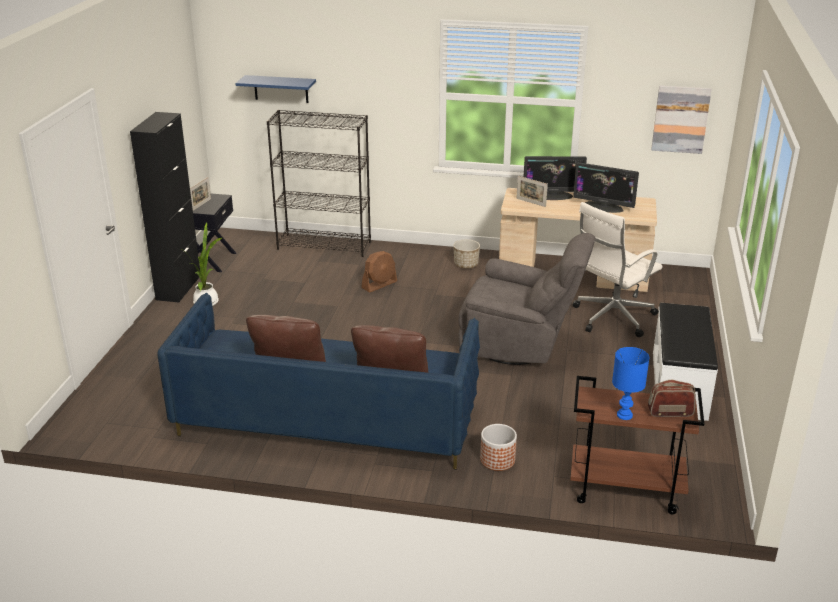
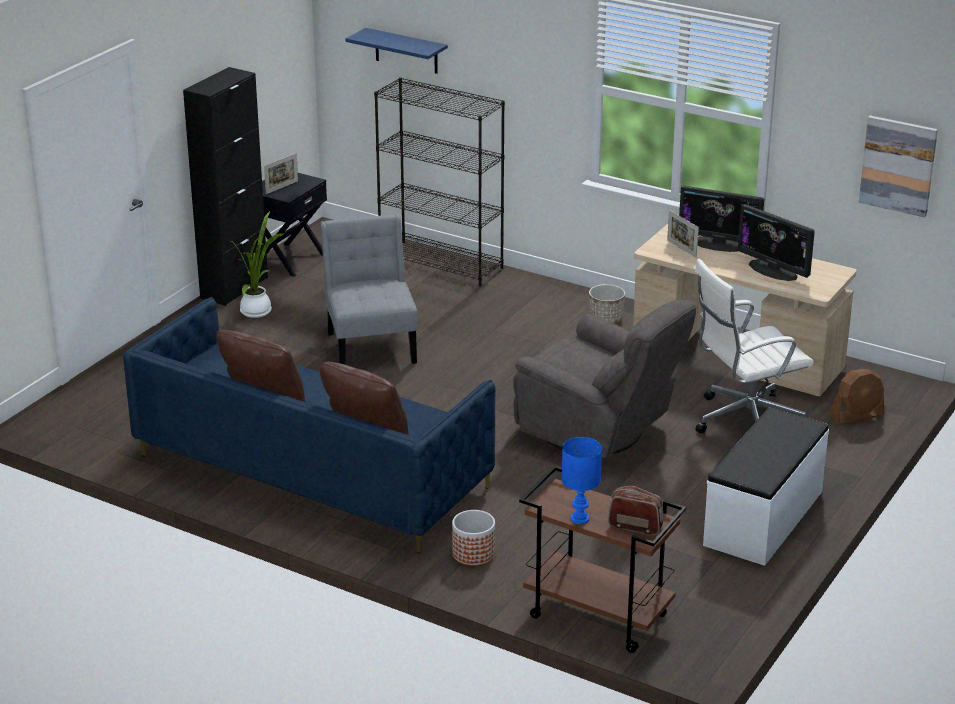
camera: 20 degrees right, 0 degrees up
(311, 312) = (371, 345): none -> grey chair
(379, 285) = (477, 326): brown fan -> brown fan (857, 416)

